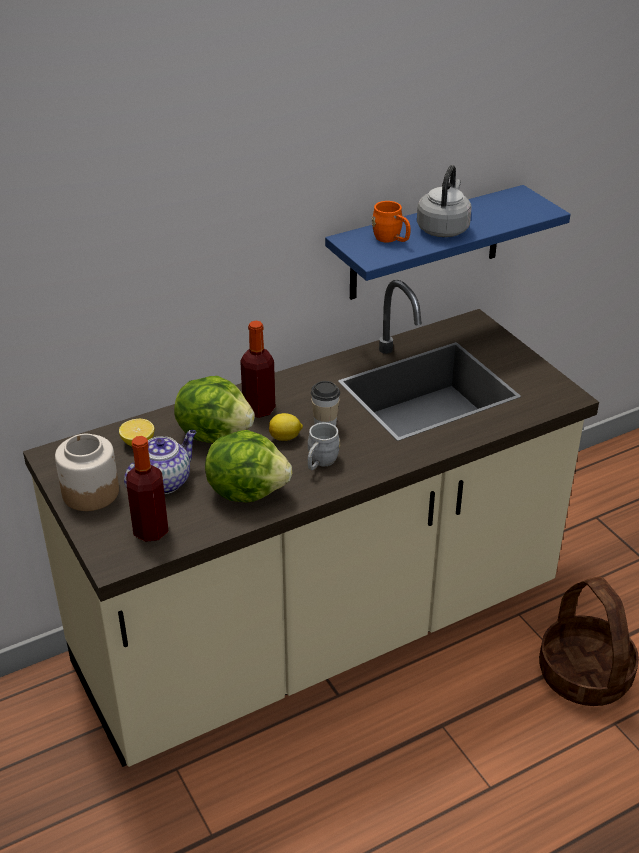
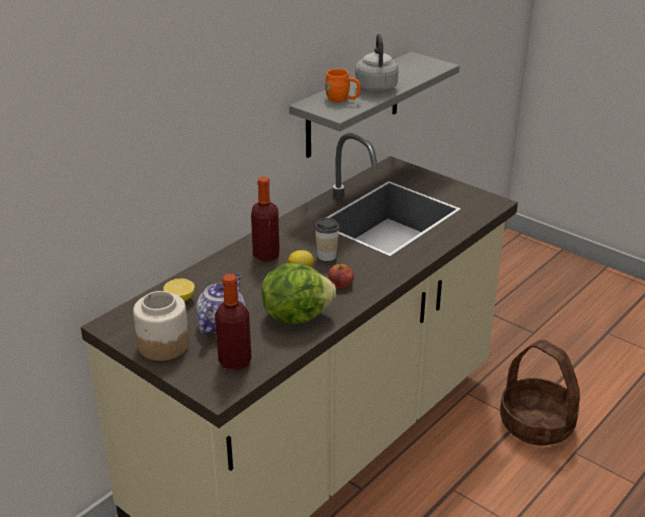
camera: 20 degrees left, 5 degrees down
(215, 433) = (241, 279): lettuce -> none
(320, 463) = (341, 283): grey mug -> apple
(426, 243) = (353, 105): blue shelf -> grey shelf

